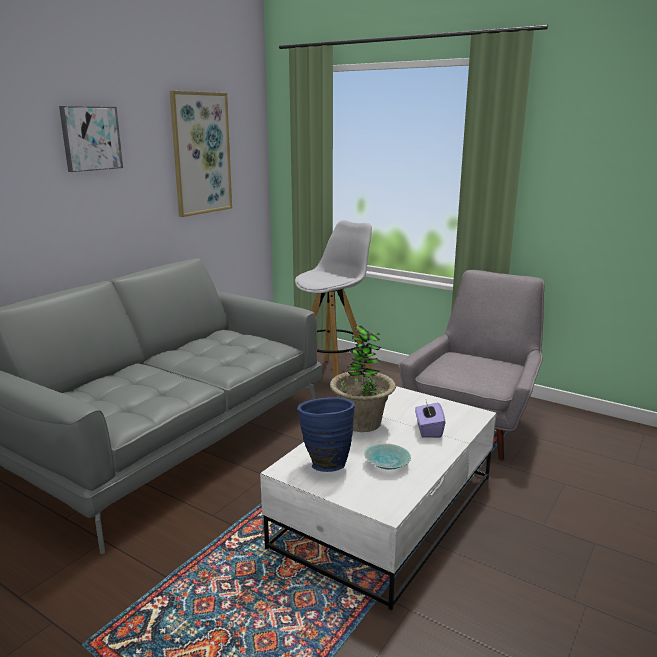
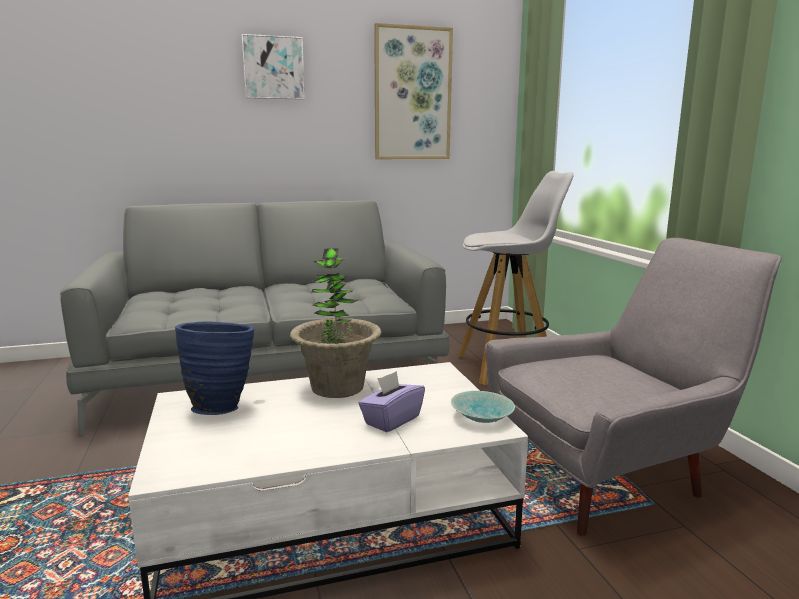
camera: 40 degrees right, 5 degrees down
(386, 463) = (270, 432): turquoise bowl -> turquoise bowl (482, 416)

